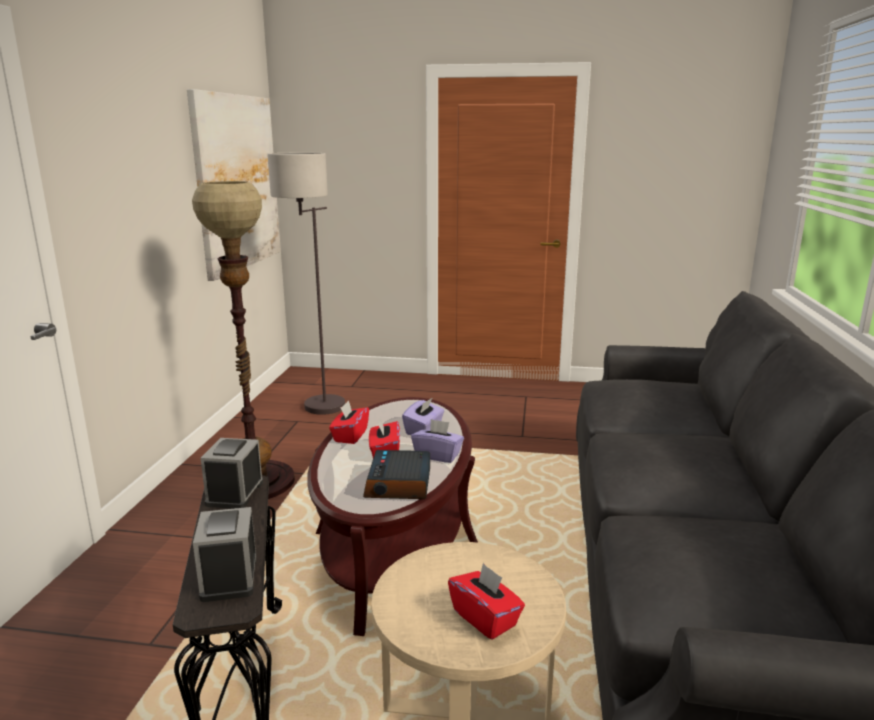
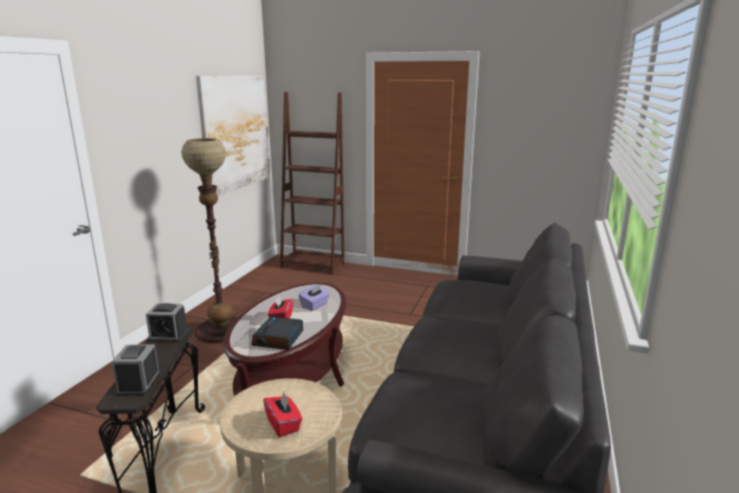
camera: 10 degrees right, 0 degrees up
(235, 493) = (168, 336): alarm clock -> alarm clock turned 105 degrees counterclockwise
(317, 411) = (281, 286): grey floor lamp -> none
(350, 378) = (312, 265): none -> brown bookcase
(350, 436) = (266, 306): red tissue box -> none
(438, 455) = (313, 323): purple tissue box -> none

